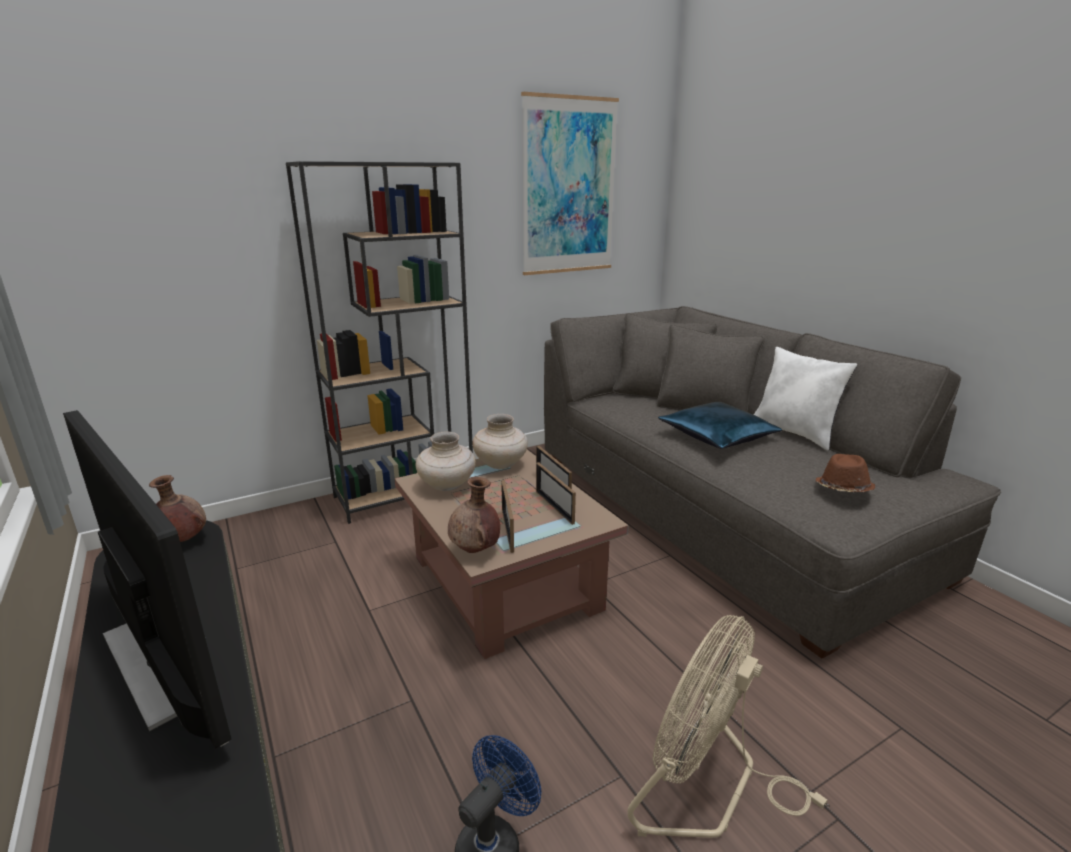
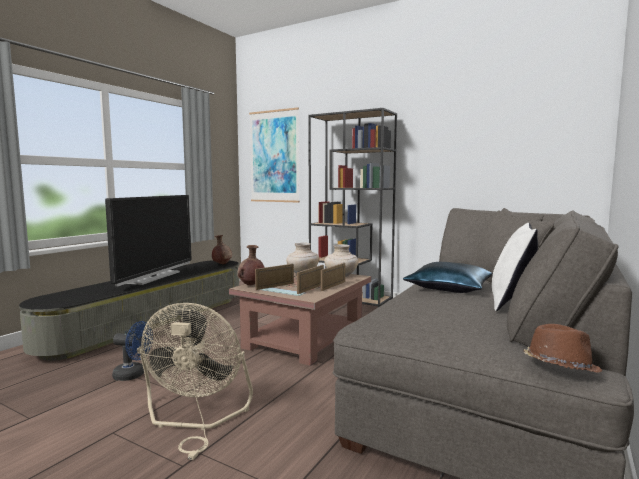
camera: 60 degrees right, 15 degrees down
(569, 187) = (499, 121): picture -> picture (274, 156)
(843, 489) = (423, 319): brown hat -> brown hat (559, 367)

